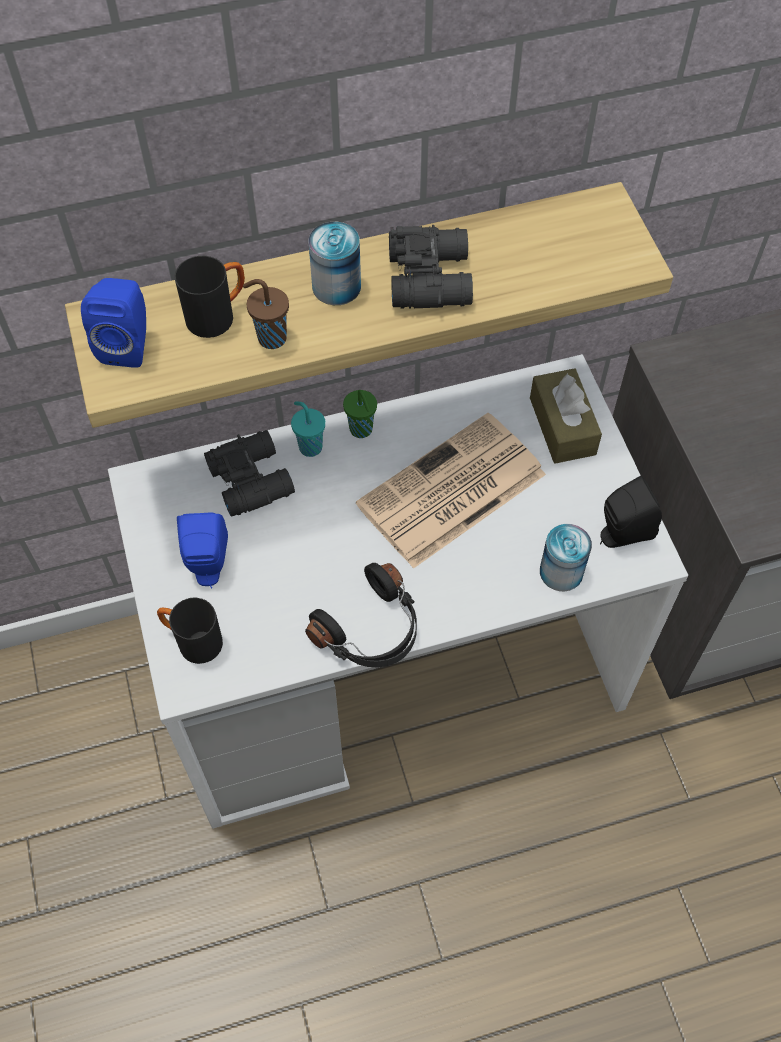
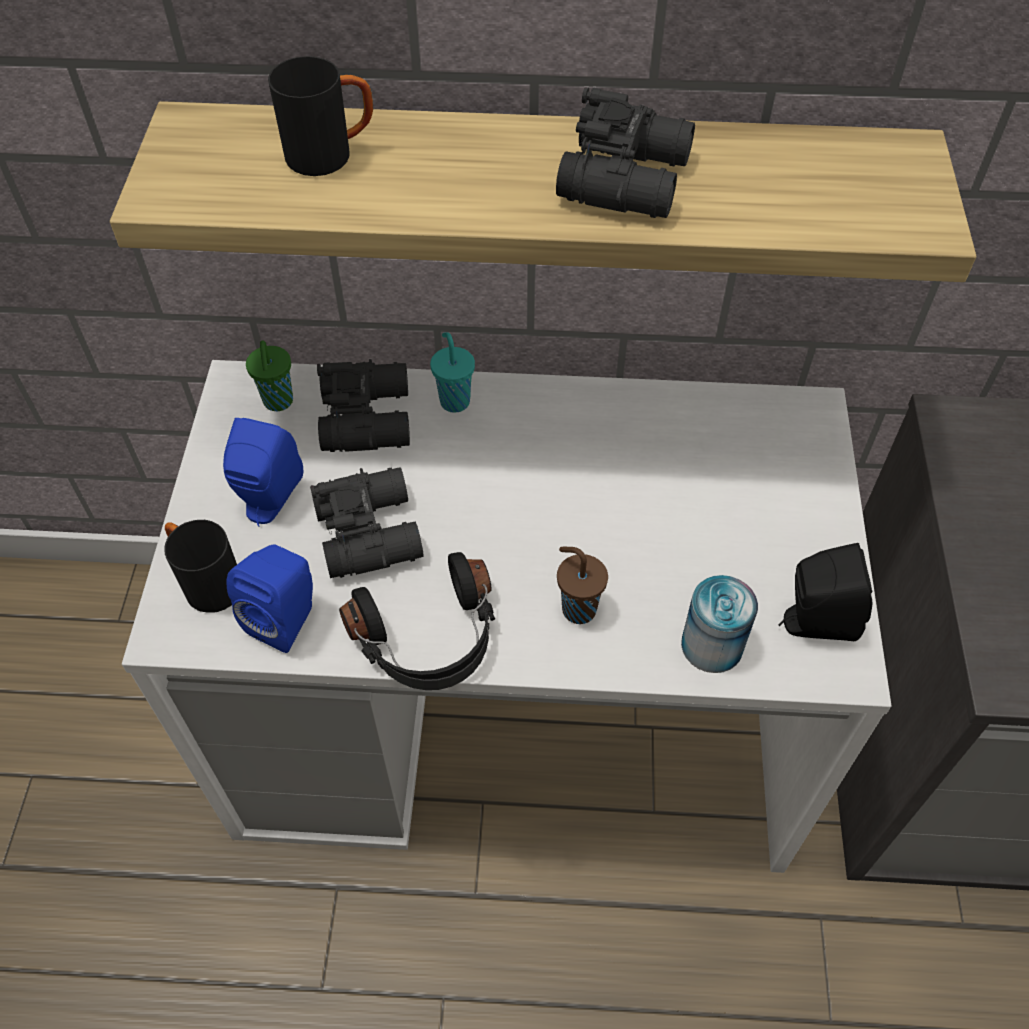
camera: 20 degrees right, 5 degrees down
(128, 344) = (203, 159): blue speaker -> blue speaker (287, 618)
(270, 338) = (382, 194): brown cup -> brown cup (577, 608)
(293, 565) = (371, 530): none -> black binoculars
(336, 286) = (498, 158): can -> none
(361, 430) = (525, 400): green cup -> green cup (278, 402)
(450, 492) = (604, 502): newspaper -> none
(562, 426) = (784, 465): brown tissue box -> none

